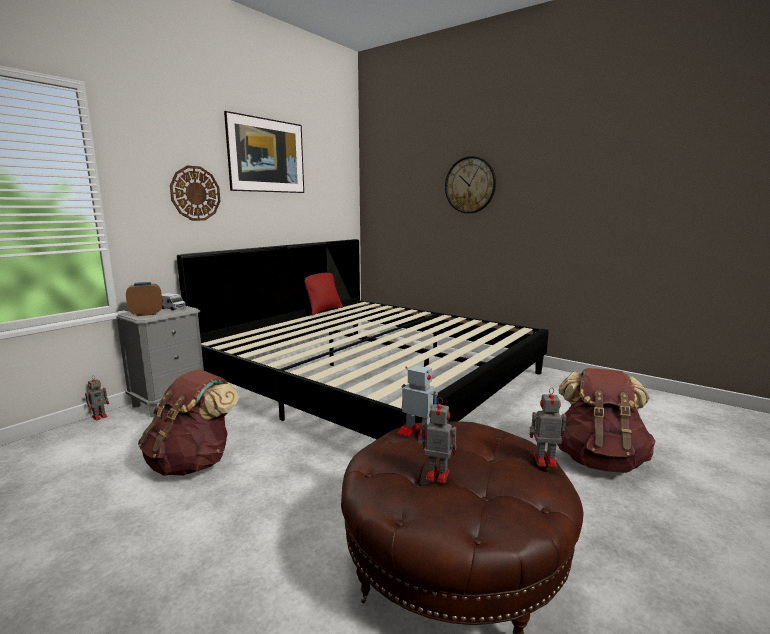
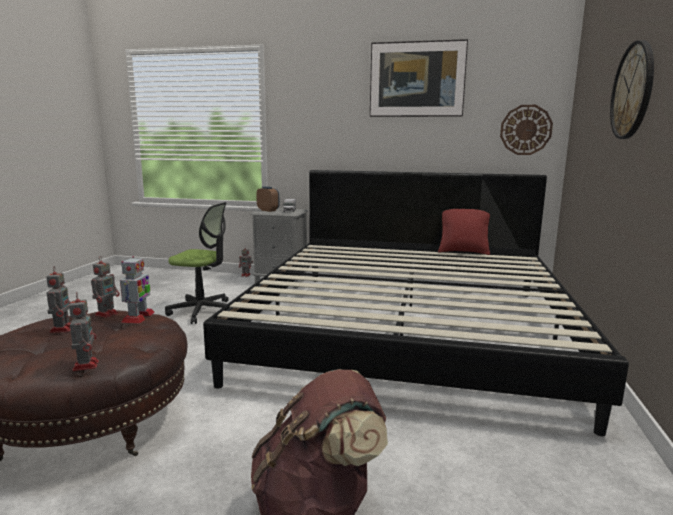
camera: 65 degrees right, 0 degrees up
(193, 463) = (202, 311): brown backpack -> office chair
(195, 193) = (335, 120): wall clock -> wall clock (525, 130)
(398, 448) = (107, 314): none -> toy robot

